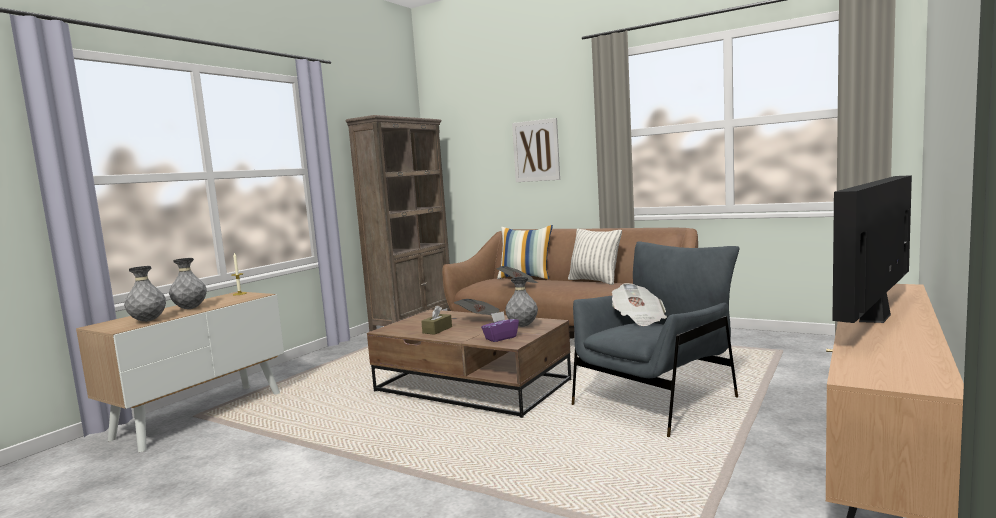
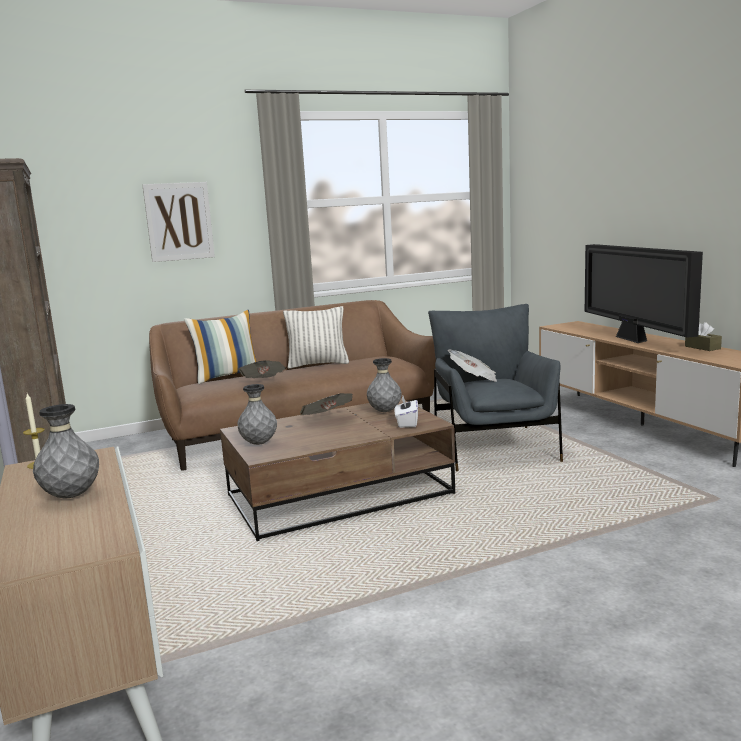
camera: 55 degrees left, 5 degrees up
(148, 321) = (95, 525): grey vase -> grey vase (259, 443)
(437, 330) = (320, 437): brown tissue box -> brown tissue box (702, 347)
(500, 338) = (407, 423): purple tissue box -> white tissue box

